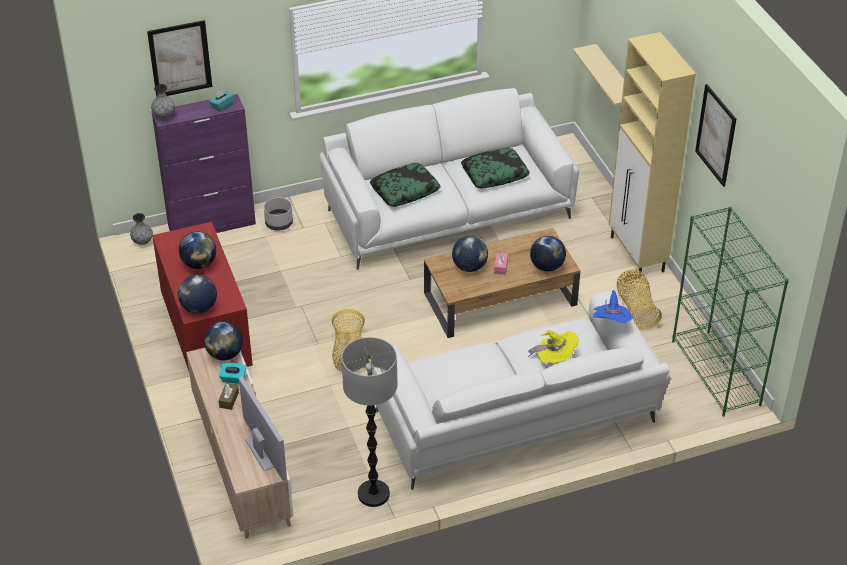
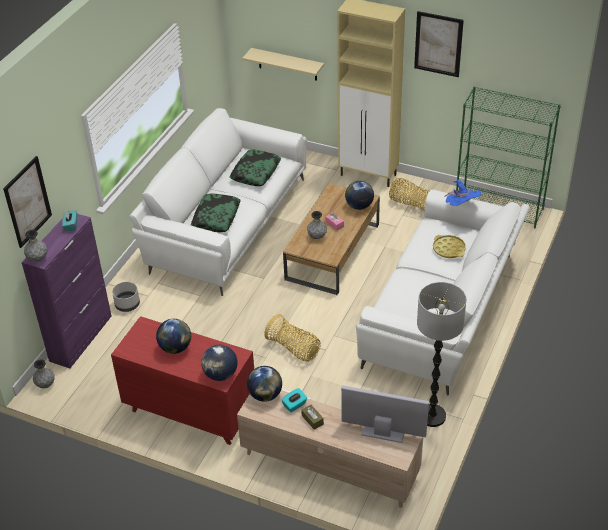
camera: 45 degrees left, 0 degrees up
(469, 267) = (317, 237): globe -> grey vase
(555, 358) = (449, 249): yellow hat -> yellow tray

